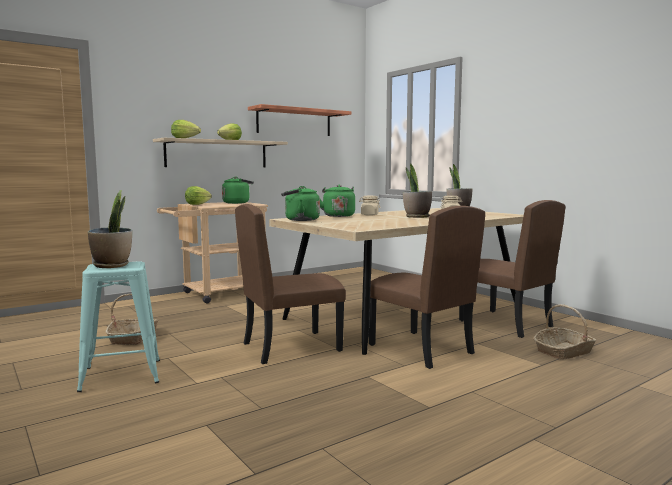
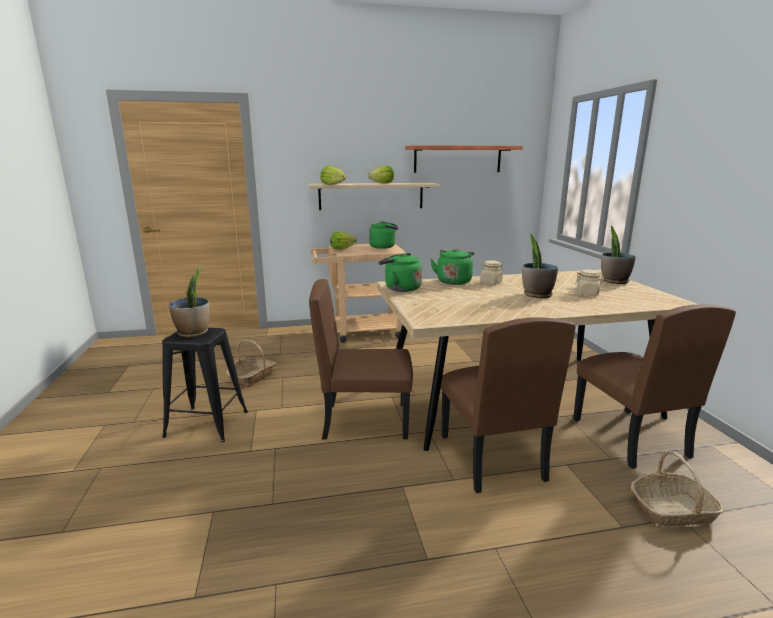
camera: 25 degrees right, 10 degrees up
(121, 375) = (207, 424): turquoise stool -> black stool

